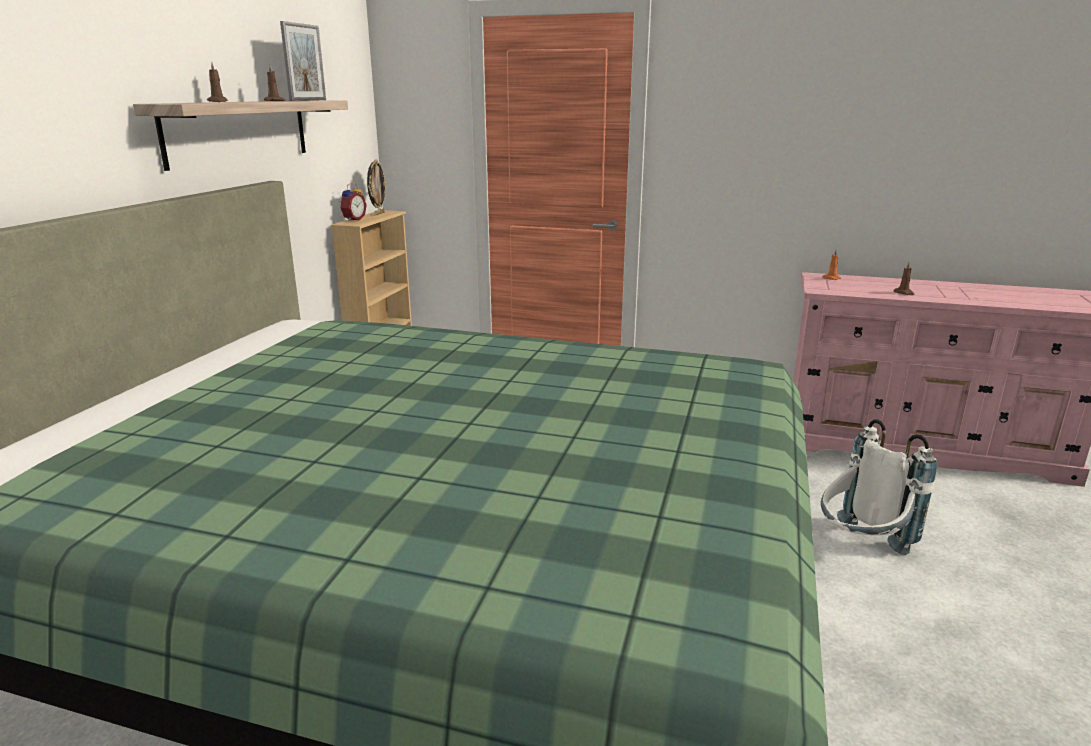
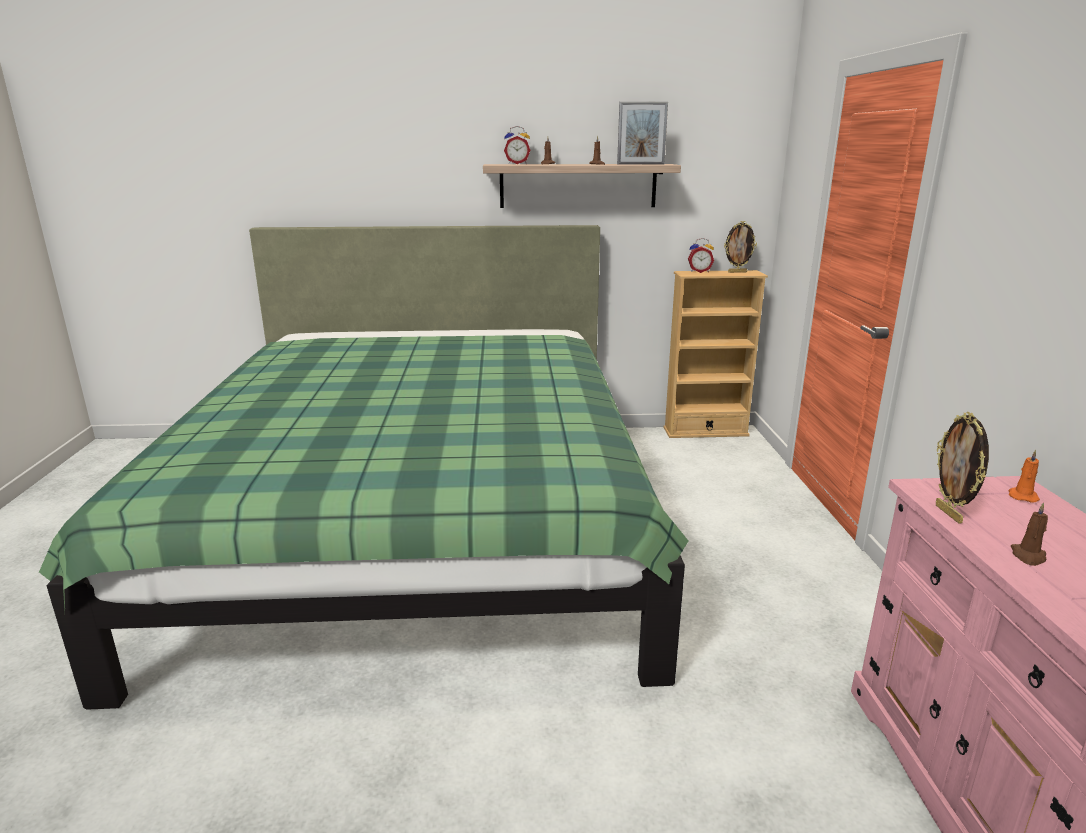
camera: 70 degrees right, 0 degrees up
(182, 102) = (517, 164): none -> alarm clock
(855, 293) = (949, 514): none -> picture frame
(861, 548) = (630, 768): white backpack -> none

